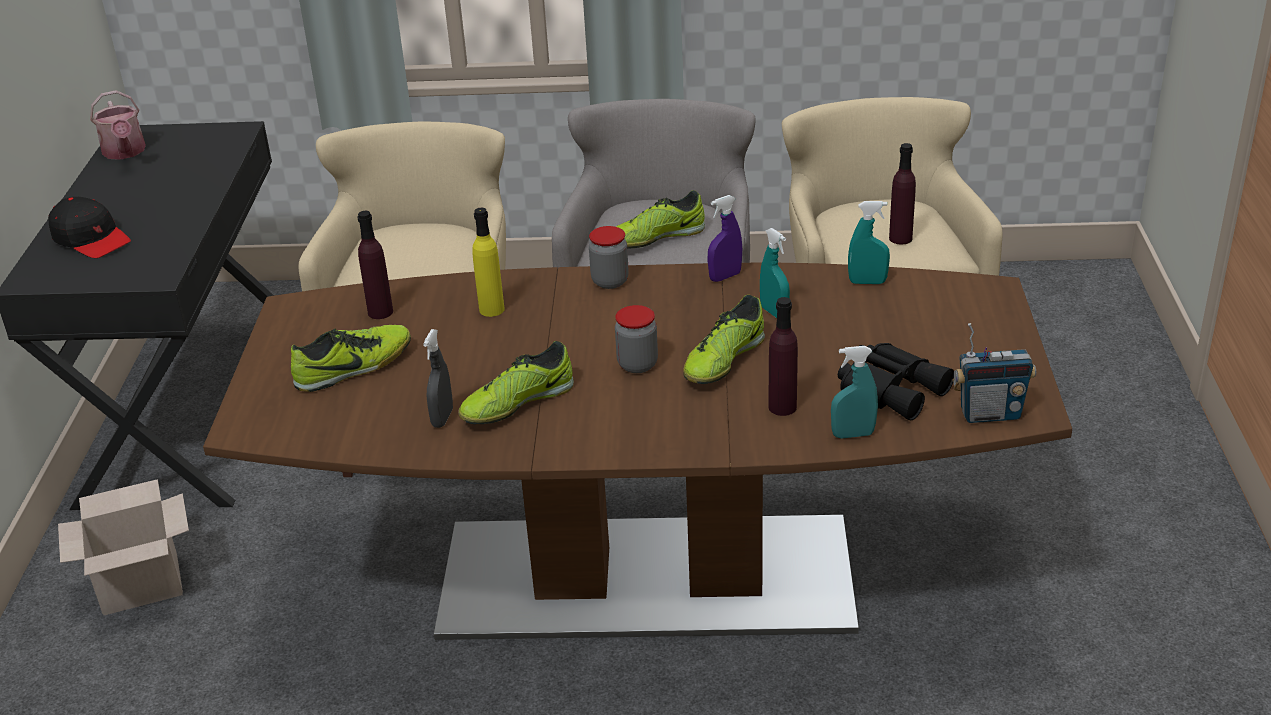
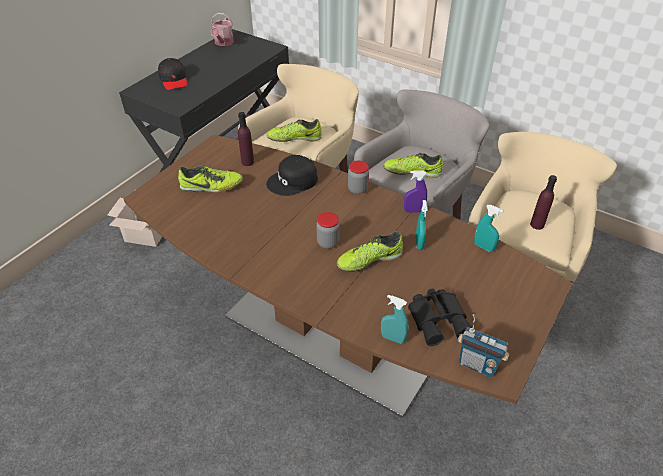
camera: 30 degrees right, 10 degrees up
(442, 418) = (221, 230): grey spray bottle -> none
(491, 309) = (293, 181): yellow bottle -> black cap
(517, 403) = (257, 238): shoe -> shoe (294, 138)
(782, 407) = (373, 302): purple bottle -> none

